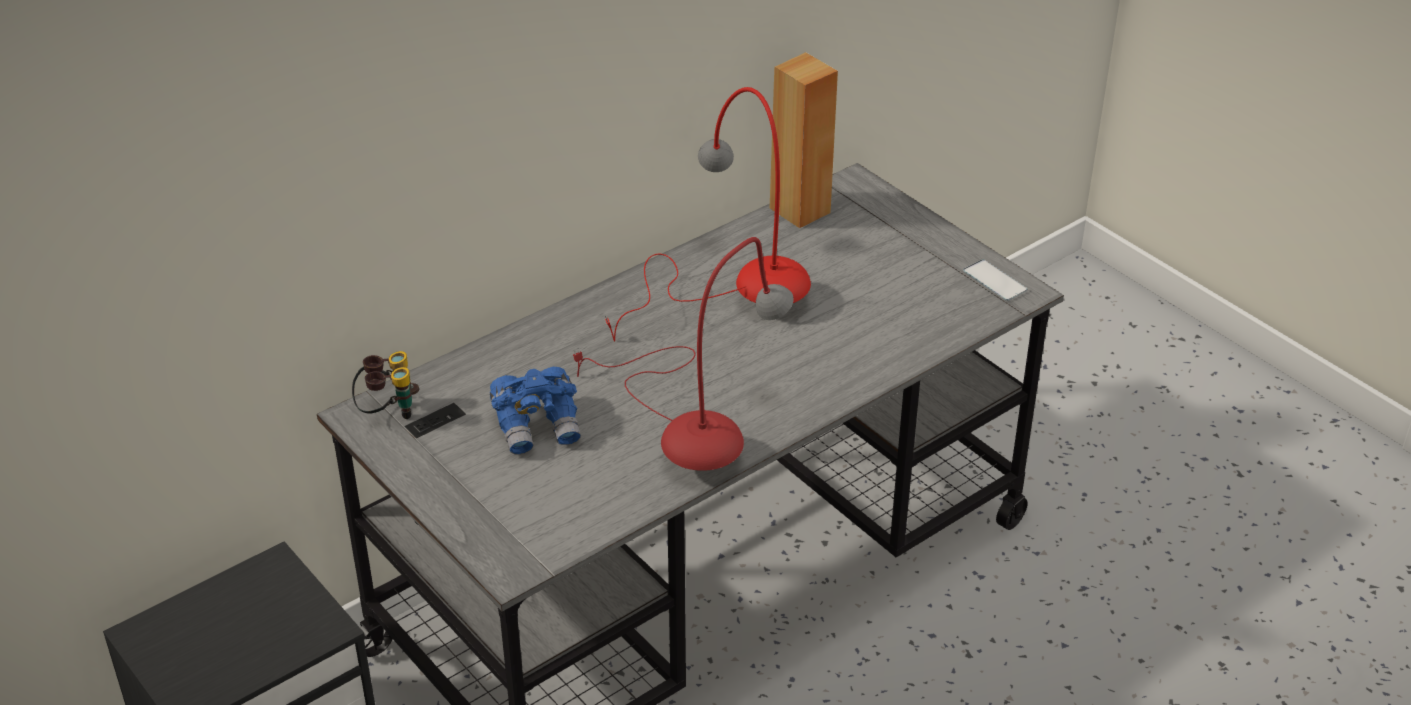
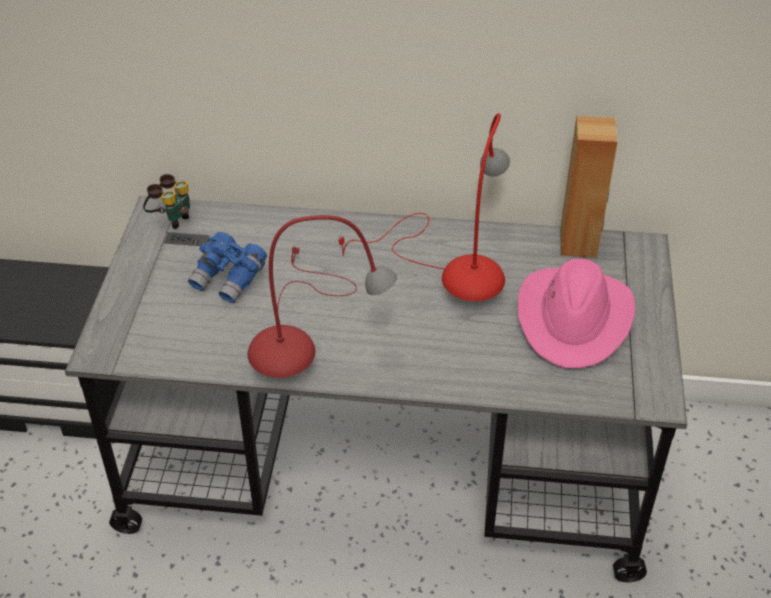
camera: 45 degrees right, 5 degrees up
(880, 270) = (574, 319): none -> pink hat
(994, 281) = (647, 379): phone -> none

